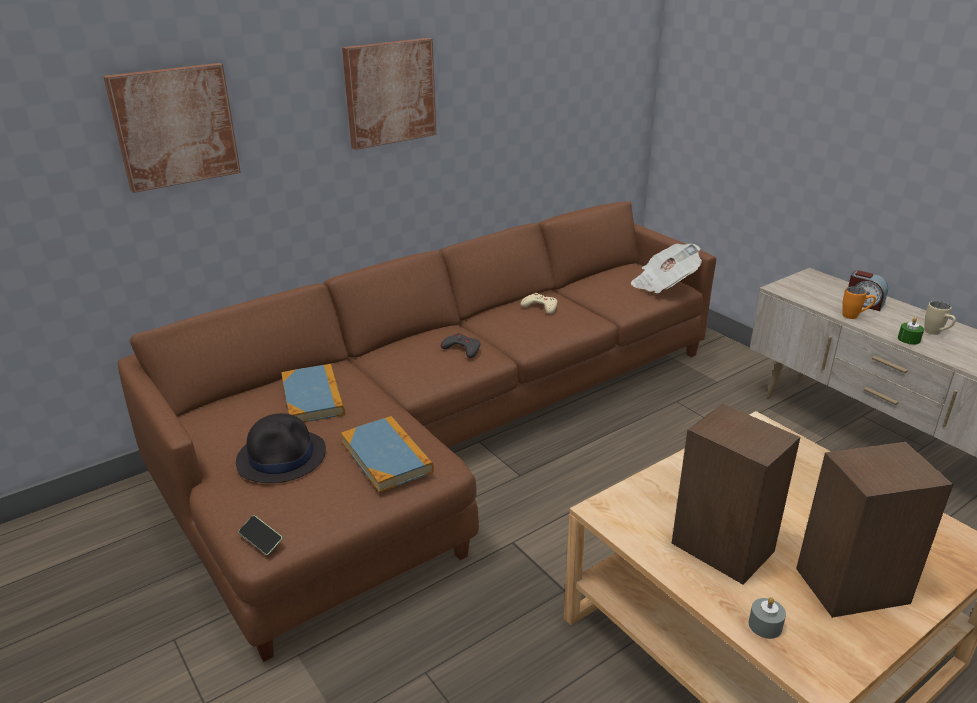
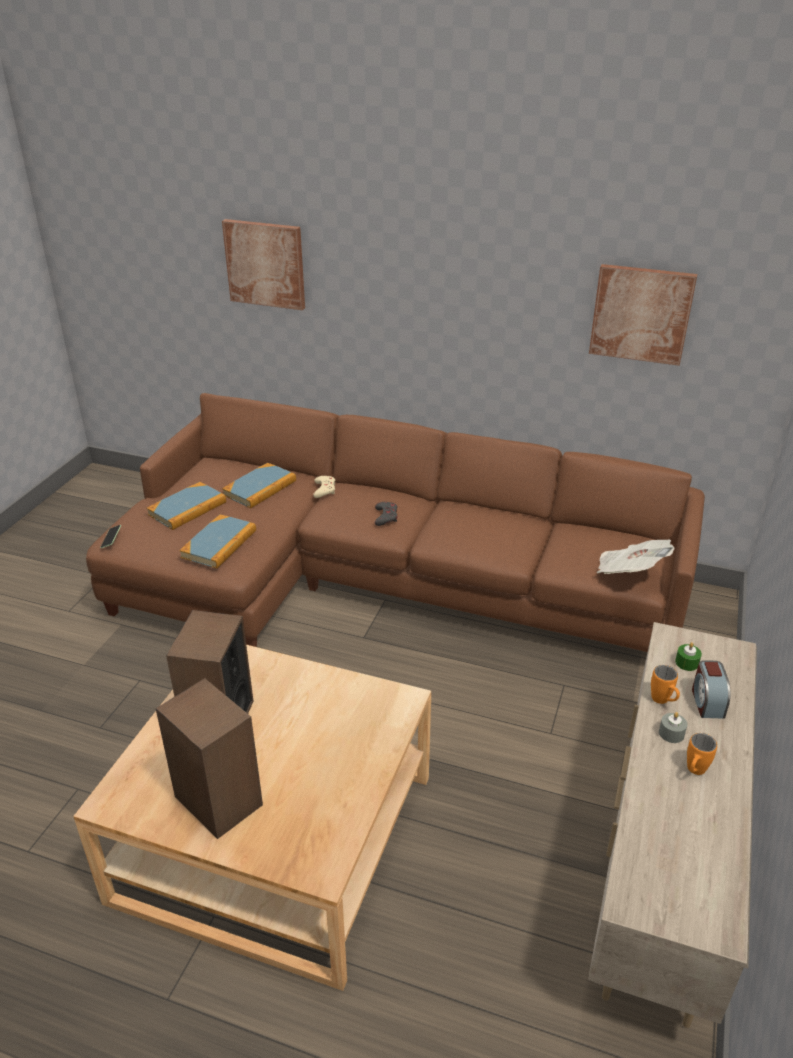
camera: 55 degrees right, 5 degrees up
(282, 457) = (187, 508): black hat -> book
(389, 92) = (438, 283): picture -> picture (641, 314)
(540, 307) = (495, 523): beige game controller -> beige game controller (324, 489)
(765, 625) = (146, 763): grey candle -> grey candle (671, 733)
(909, 339) = (652, 752): green candle -> green candle (686, 663)
(936, 333) = (694, 772): beige mug -> orange mug

